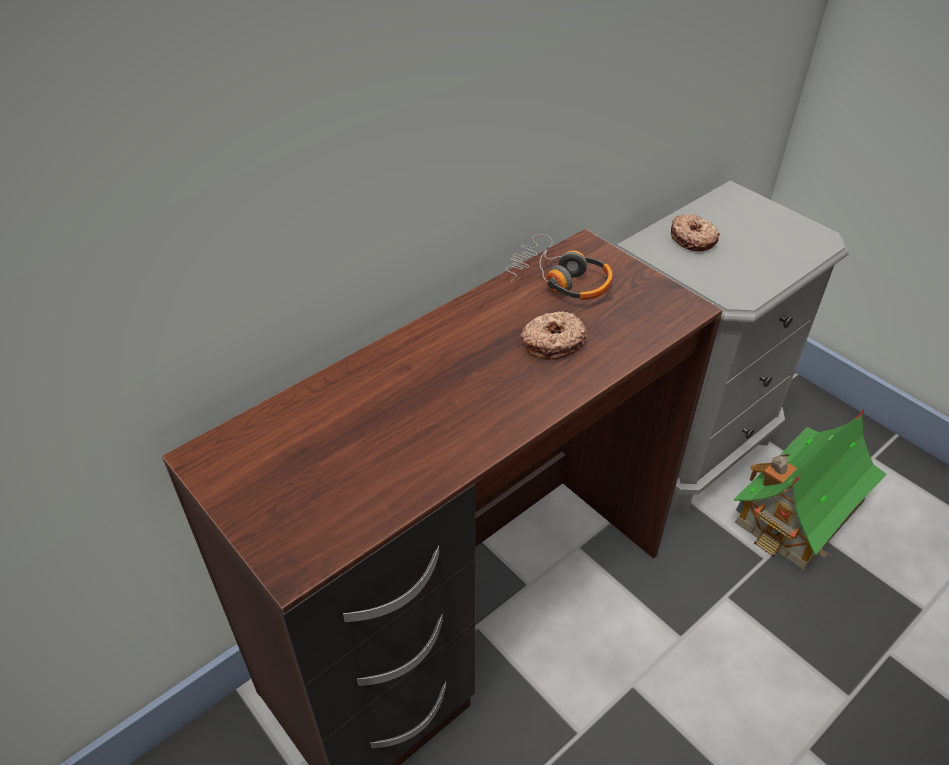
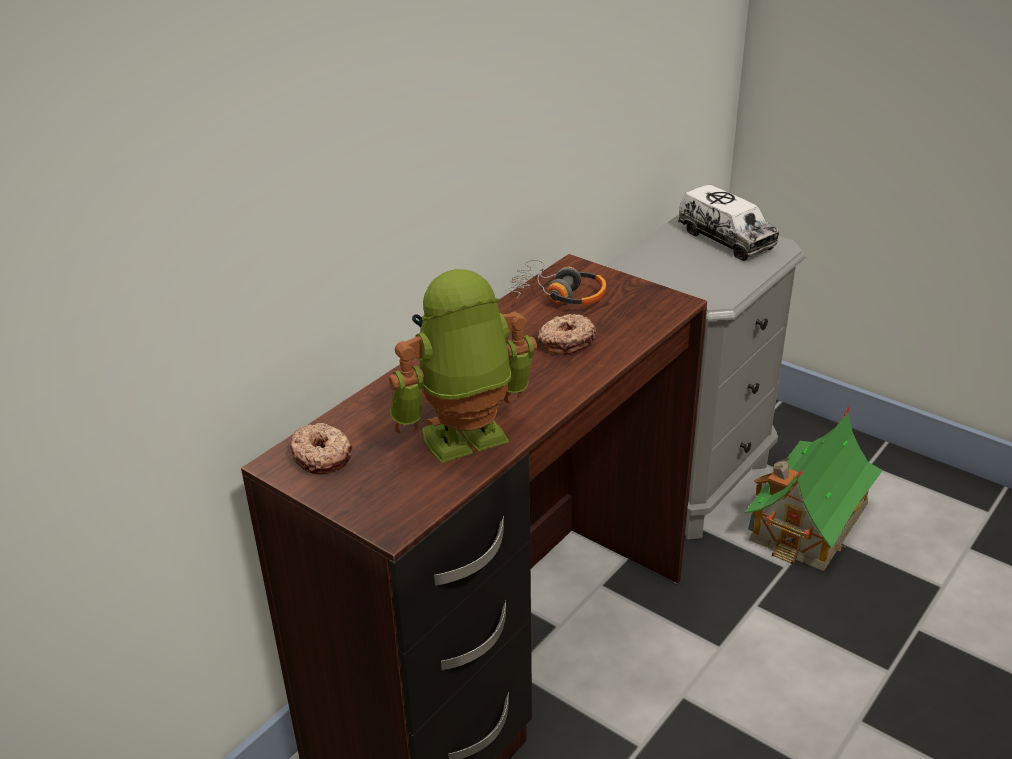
camera: 10 degrees left, 10 degrees down
(407, 461) = (466, 442): none -> toy robot
(693, 239) = (664, 259): donut -> donut (322, 456)
(765, 222) = (726, 239): none -> toy truck

